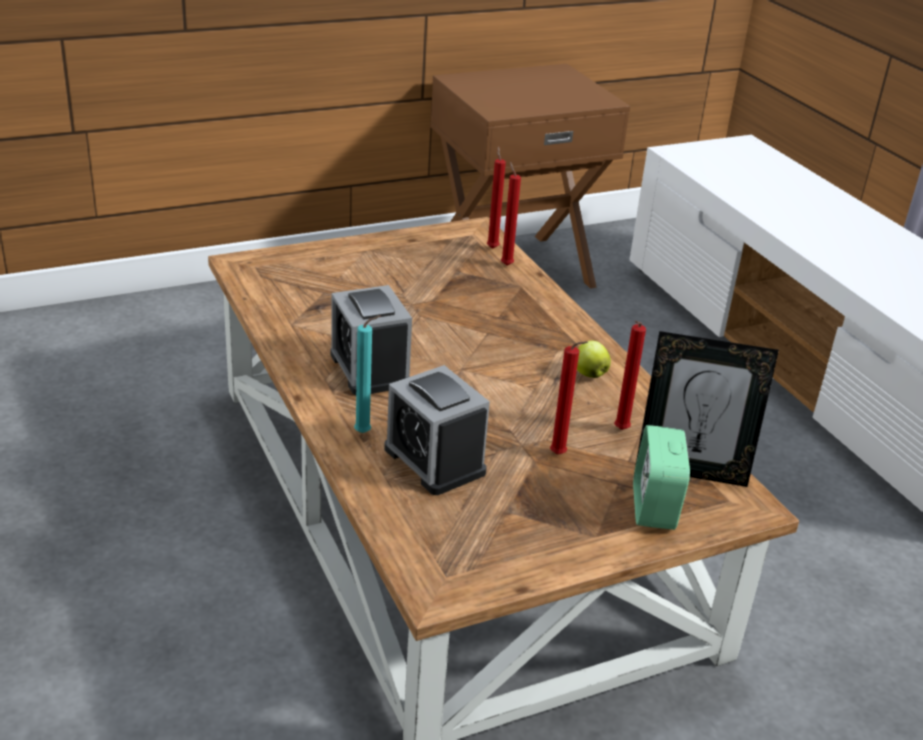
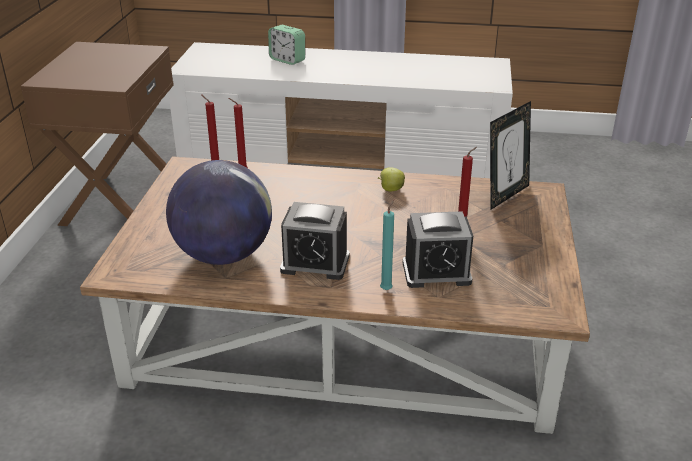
camera: 55 degrees left, 0 degrees up
(330, 309) = (223, 255): none -> globe
(620, 431) = (454, 201): red candle -> none
(654, 507) = (528, 217): alarm clock -> alarm clock (287, 60)

